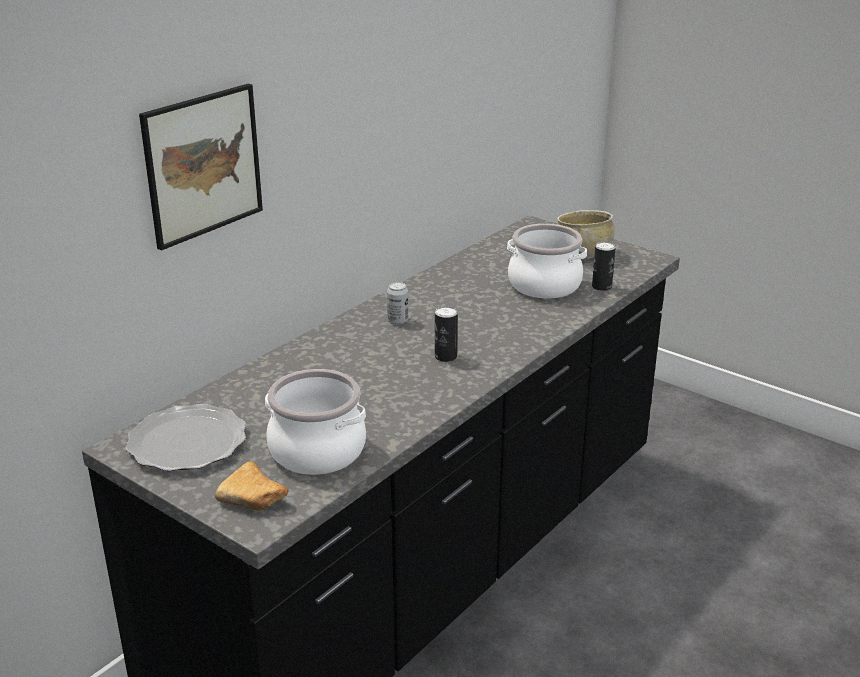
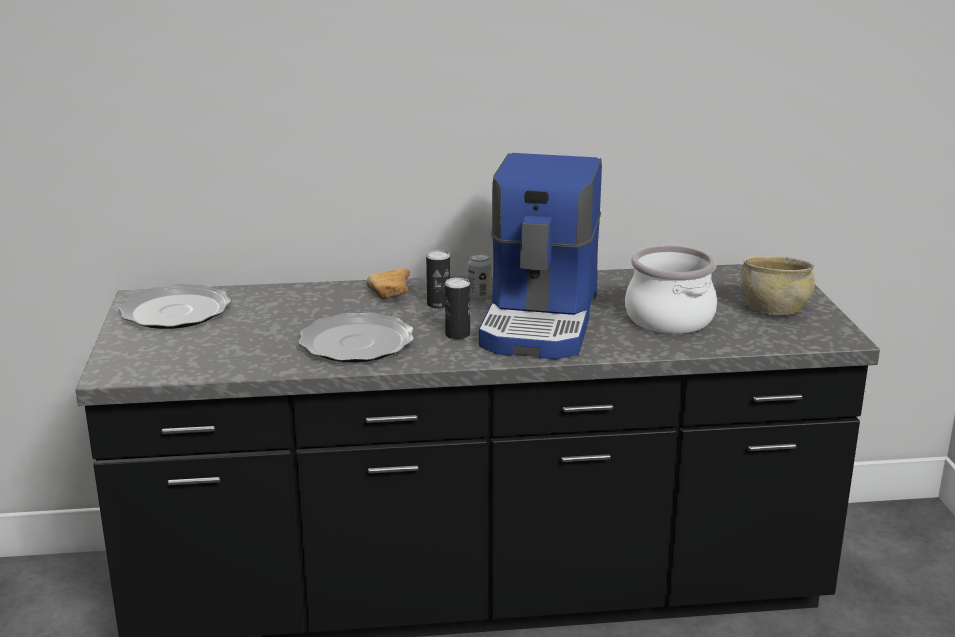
camera: 45 degrees right, 5 degrees down
(203, 165) = (281, 74): picture -> none
(256, 500) = (138, 361): bread -> bread (391, 295)
(317, 452) = (232, 352): cooking pot -> none
(392, 396) = (357, 342): none -> plate
(476, 321) = (542, 321): none -> coffee machine
(601, 287) = (724, 340): can -> can (438, 304)

